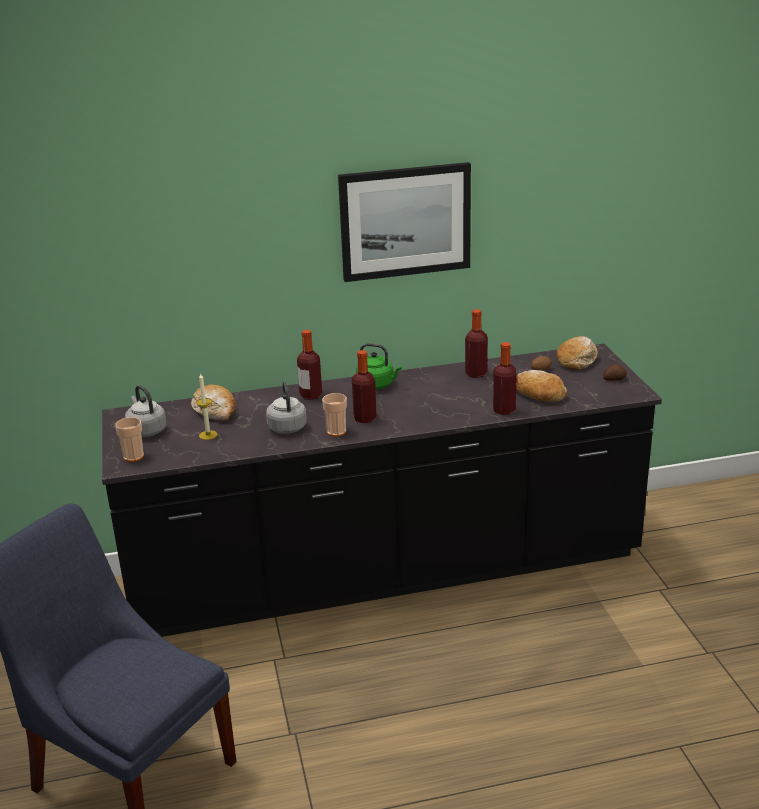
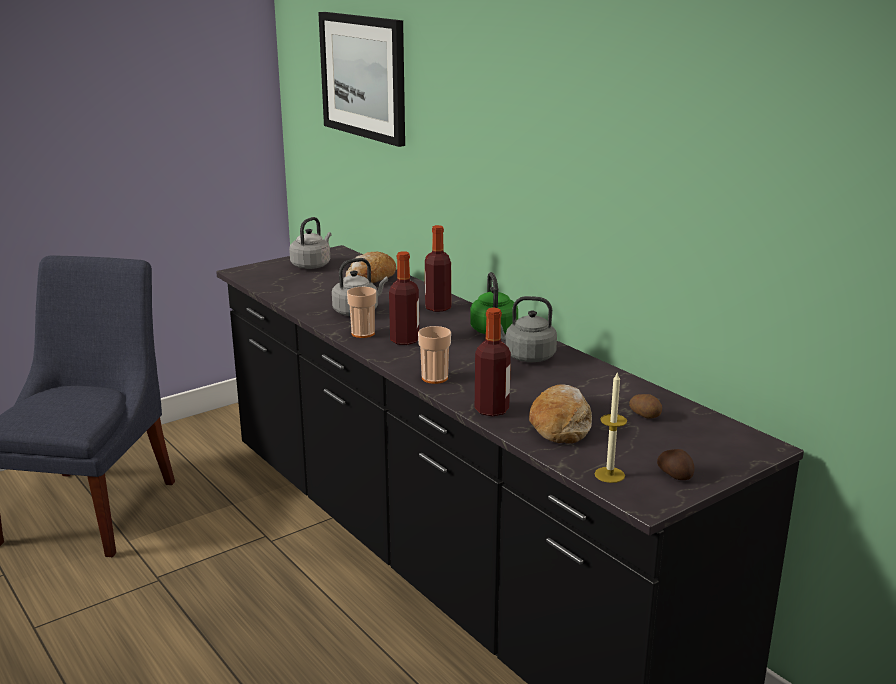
camera: 65 degrees right, 5 degrees down
(133, 456) = (260, 271): cup -> cup (434, 378)
(208, 435) = (318, 286): candle -> candle (609, 475)
(405, 221) = (575, 133): picture -> picture (363, 76)
(430, 383) = (527, 356): none -> grey kettle
(476, 373) = (583, 377): bottle -> none
(577, 360) = (709, 437): bread -> none

